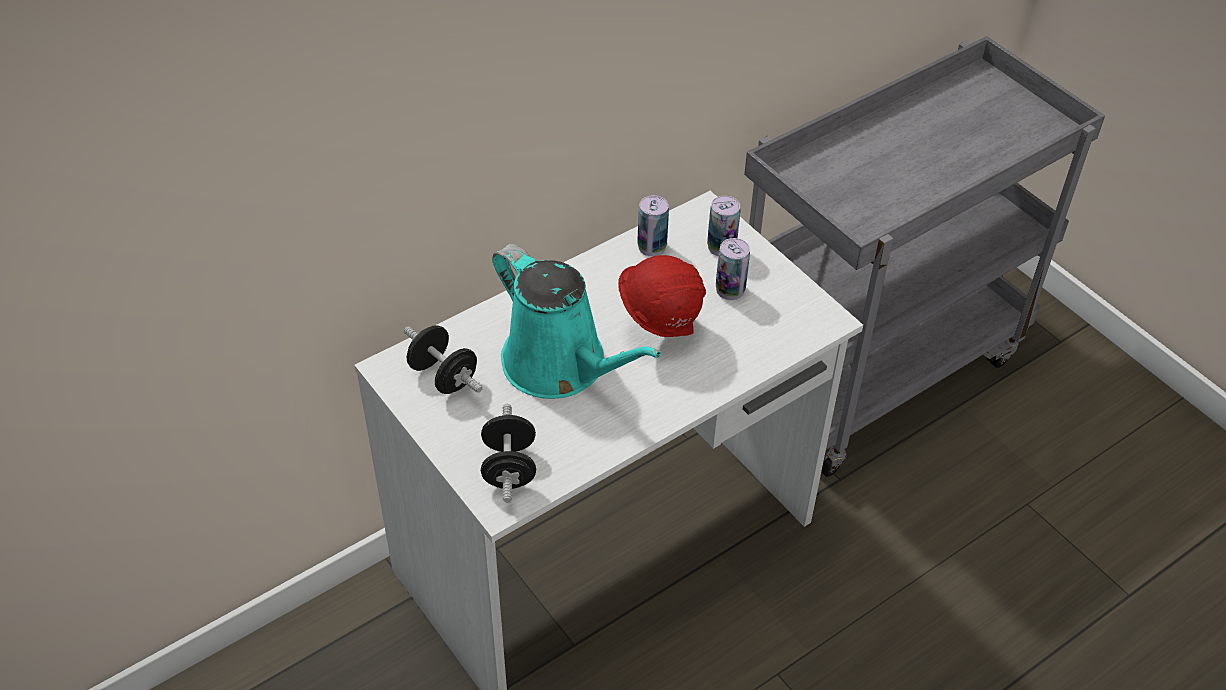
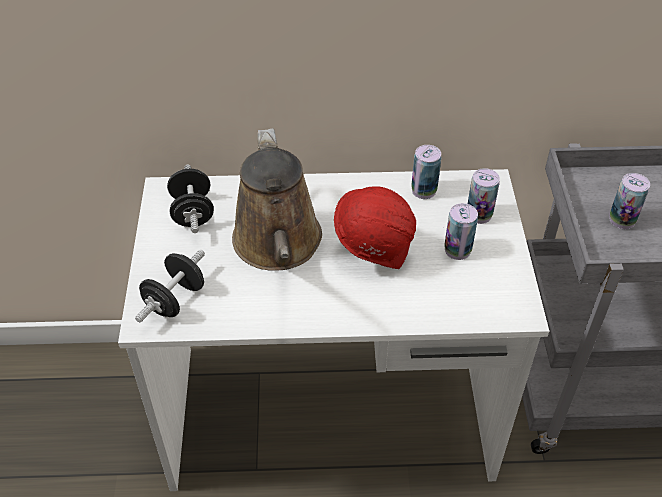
camera: 35 degrees right, 0 degrees up
(561, 366) = (278, 245): turquoise watering can -> brown watering can
(849, 194) = (622, 220): none -> can

